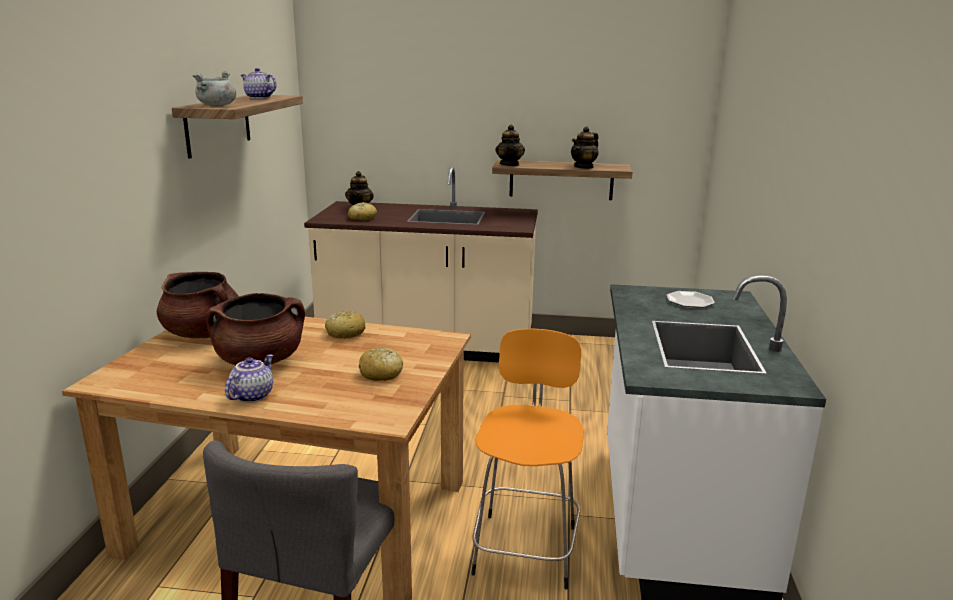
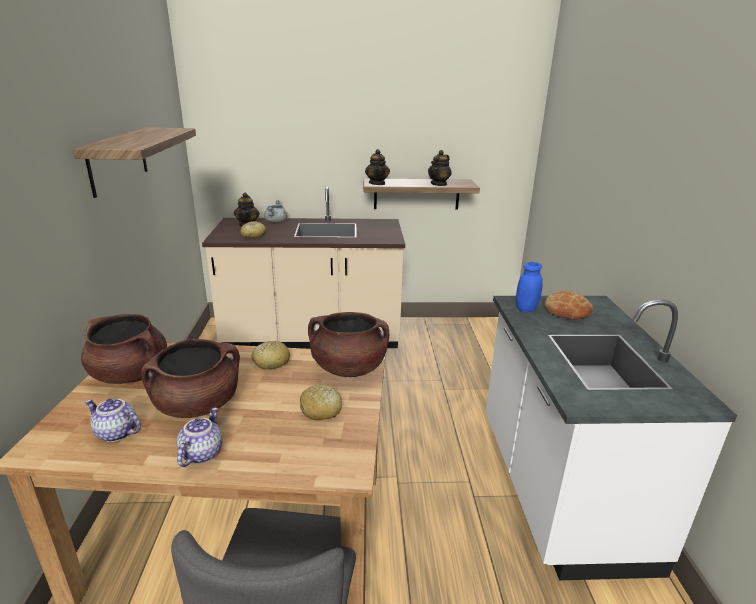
camera: 10 degrees left, 5 degrees up
(217, 105) = (120, 144): grey cooking pot -> grey cooking pot (276, 222)
(258, 98) = (155, 132): teapot -> teapot (115, 433)
(424, 343) = (348, 368): none -> brown cooking pot
(526, 547) = (448, 536): orange stool -> none
(641, 297) = (526, 309): none -> blue jar
(690, 301) = (567, 310): plate -> bread

